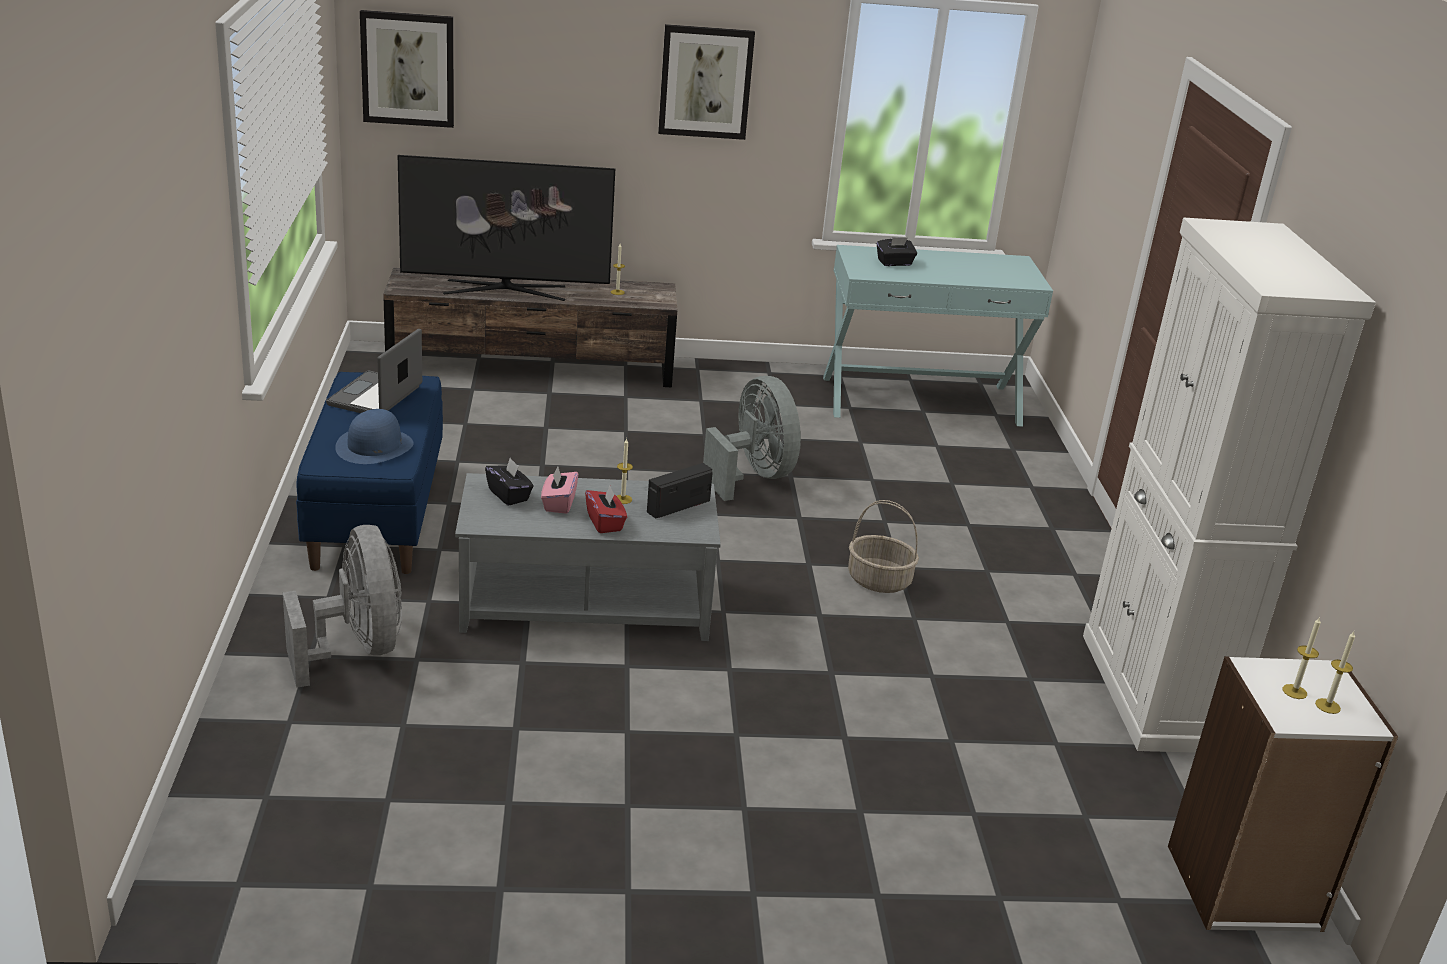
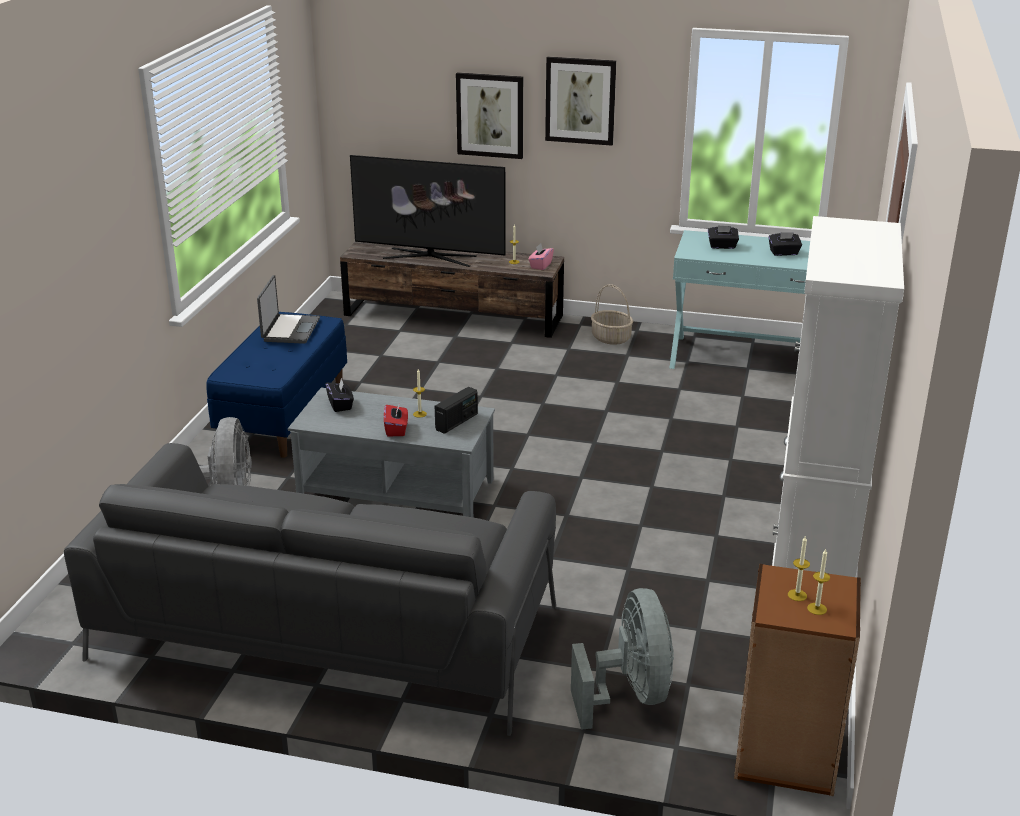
camera: 20 degrees right, 0 degrees up
(374, 446) = (267, 364): blue hat -> none
(376, 396) = (289, 330): laptop -> laptop turned 150 degrees clockwise
(408, 69) = (364, 91): picture -> picture (490, 115)
(559, 503) = (372, 413): pink tissue box -> pink tissue box (540, 265)
(600, 814) = (326, 632): none -> grey sofa
(678, 506) = (457, 422): radio -> radio turned 150 degrees clockwise
(753, 476) = (576, 409): grey fan -> grey fan (629, 694)
(880, 581) = (630, 495): basket -> basket (611, 338)
(969, 269) = (784, 253): none -> black tissue box
(1243, 889) = (785, 755): white bookcase -> brown bookcase

